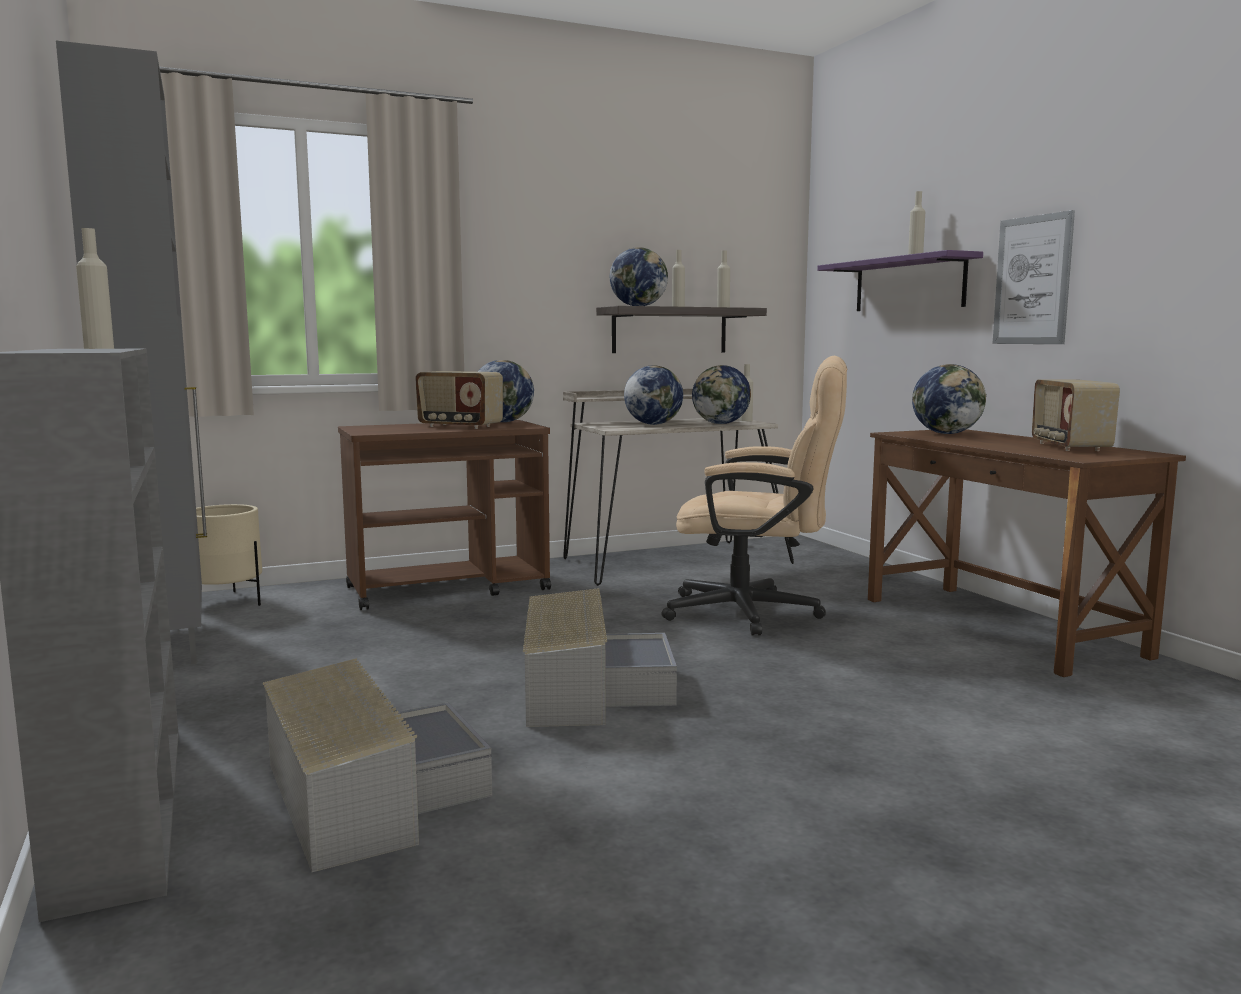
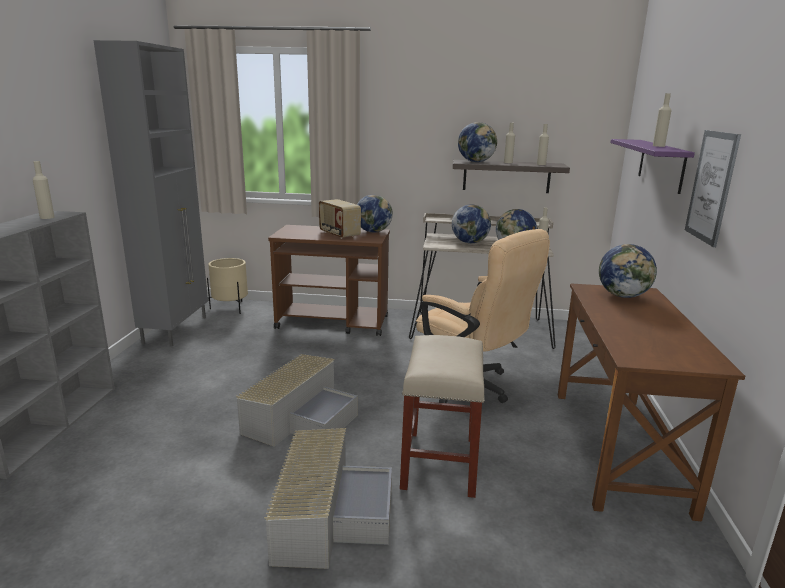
camera: 30 degrees right, 10 degrees up
(367, 793) = (130, 451): grey storage box -> grey storage box (328, 513)
(844, 682) = (439, 461): none -> beige stool
(1068, 447) = (670, 338): radio -> none

